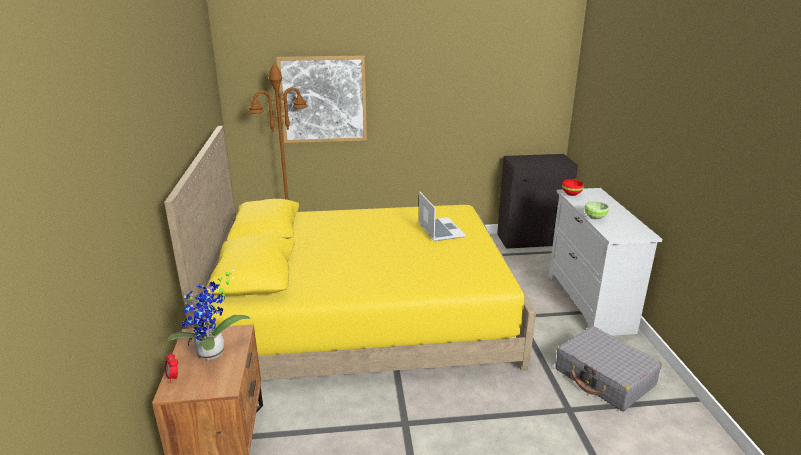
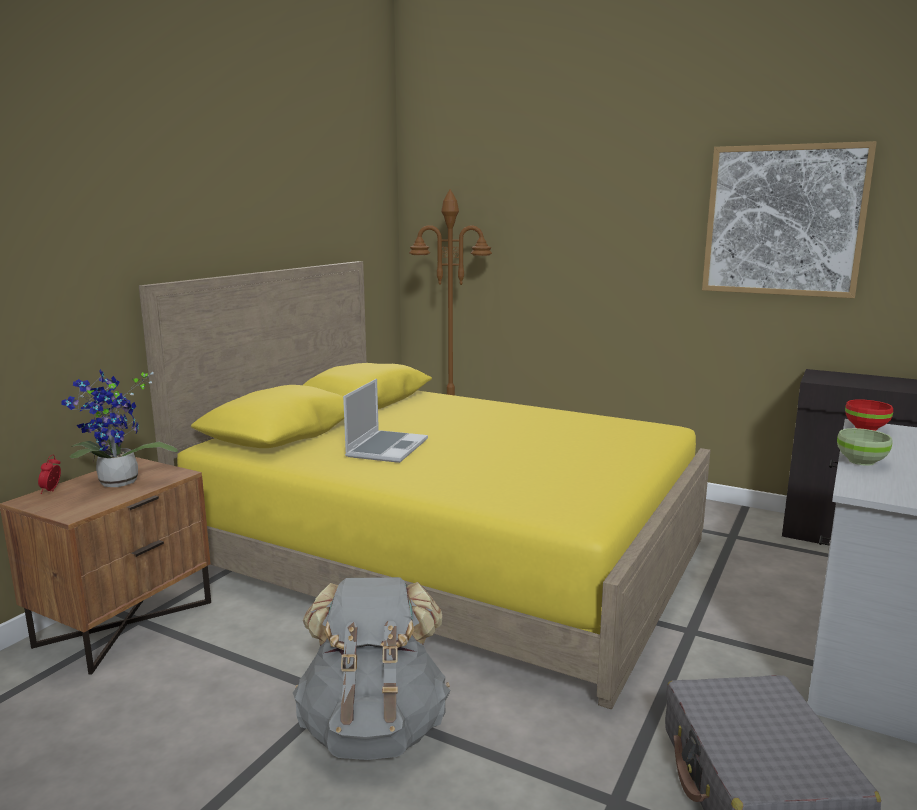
camera: 35 degrees right, 10 degrees down
(323, 99) = (519, 249): picture -> picture (783, 220)
(439, 230) = (588, 443): laptop -> laptop (386, 448)
(444, 430) = (374, 729): none -> grey backpack

